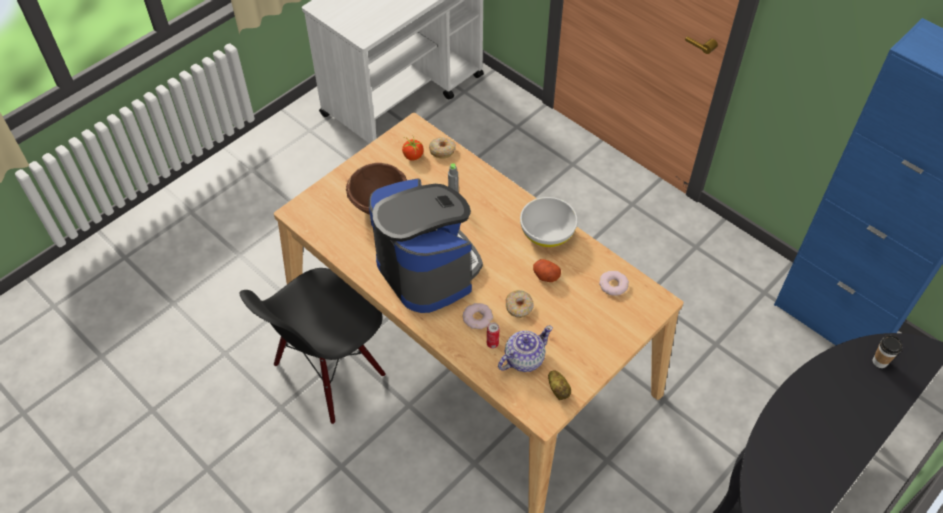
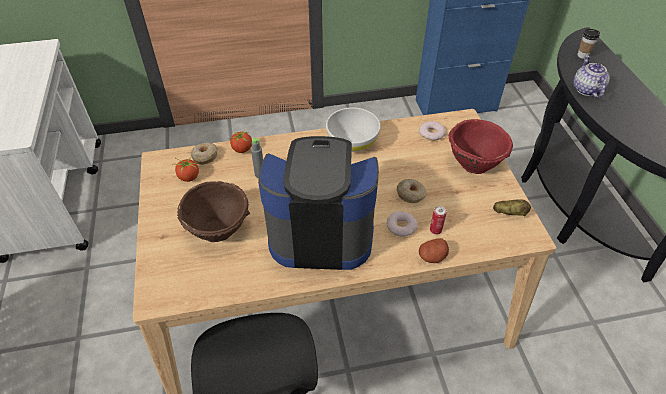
camera: 55 degrees left, 5 degrees down
(470, 168) = (242, 149): none -> tomato
(523, 359) = (465, 219): teapot -> teapot (586, 90)
(545, 275) = (392, 163): potato -> potato (432, 257)
(601, 335) = (474, 163): none -> red bowl

